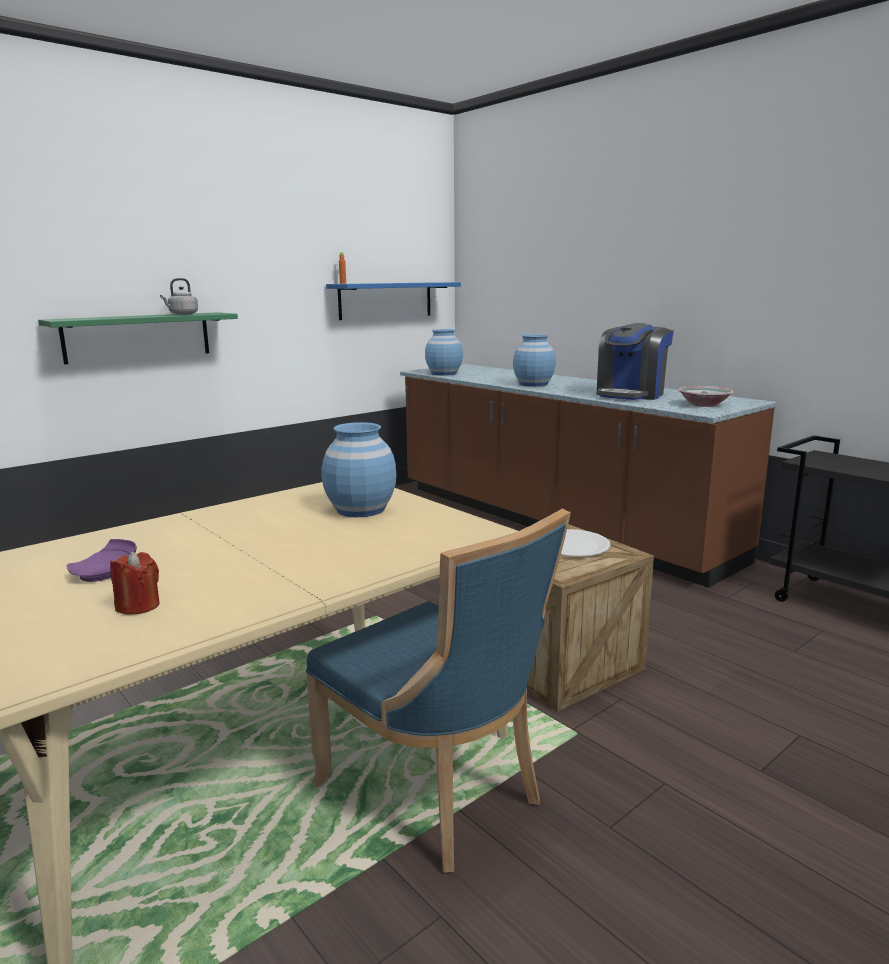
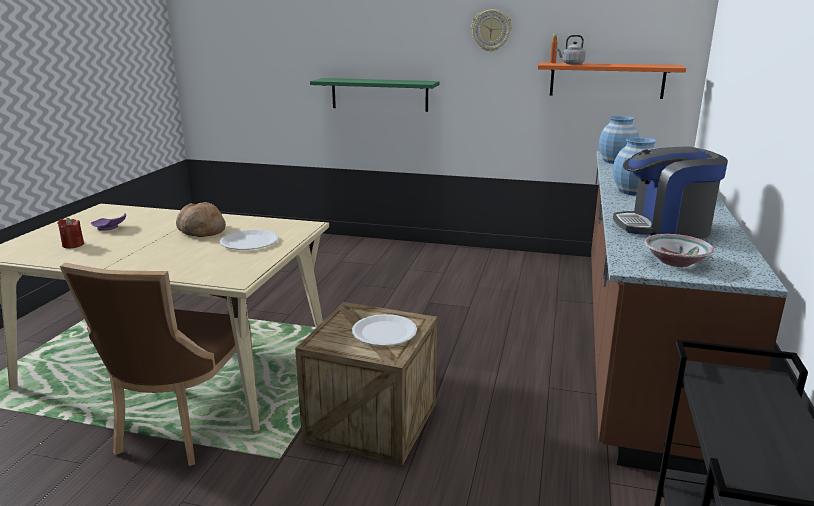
camera: 55 degrees right, 5 degrees up
(182, 314) = (400, 81): grey kettle -> grey kettle (571, 64)
(259, 524) = (201, 230): none -> bread
(272, 248) = (491, 30): none -> wall clock
(360, 509) = (250, 242): blue vase -> white plate
(386, 300) = (606, 80): blue shelf -> orange shelf
(437, 793) = (181, 426): blue chair -> brown chair

